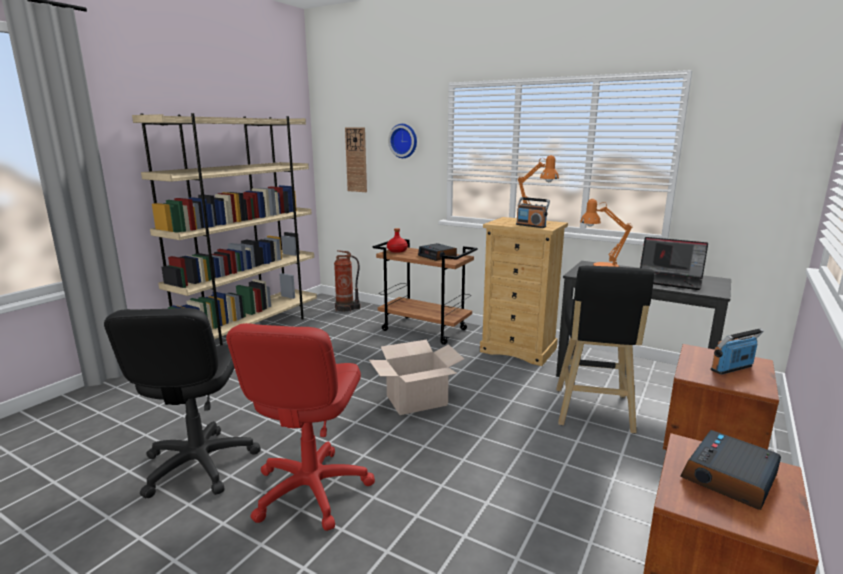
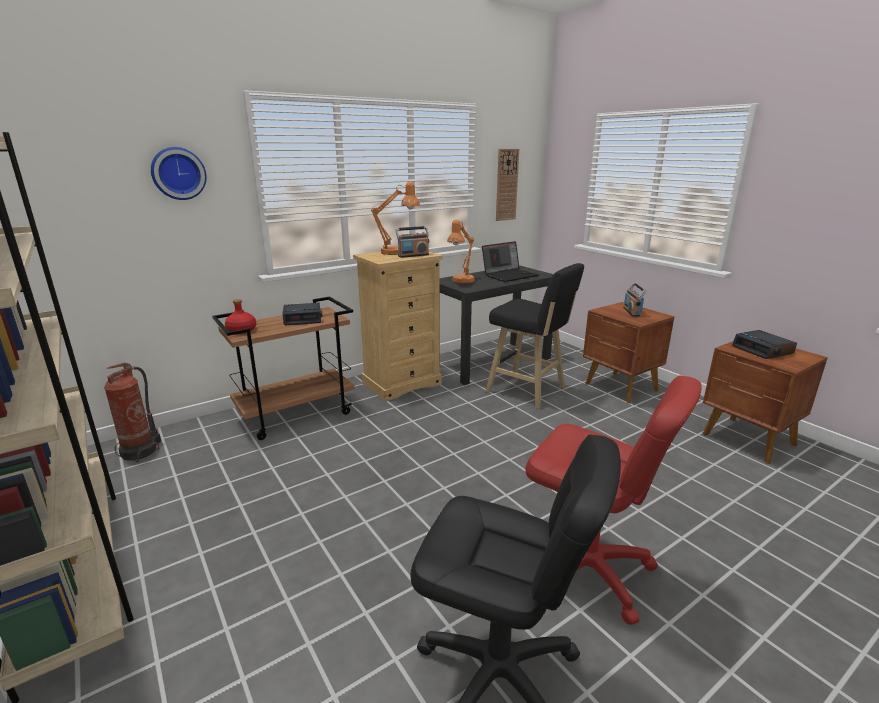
camera: 65 degrees left, 5 degrees up
(356, 160) = (78, 210): wall clock -> wall clock (506, 185)
(416, 400) = (453, 461): cardboard box -> none

